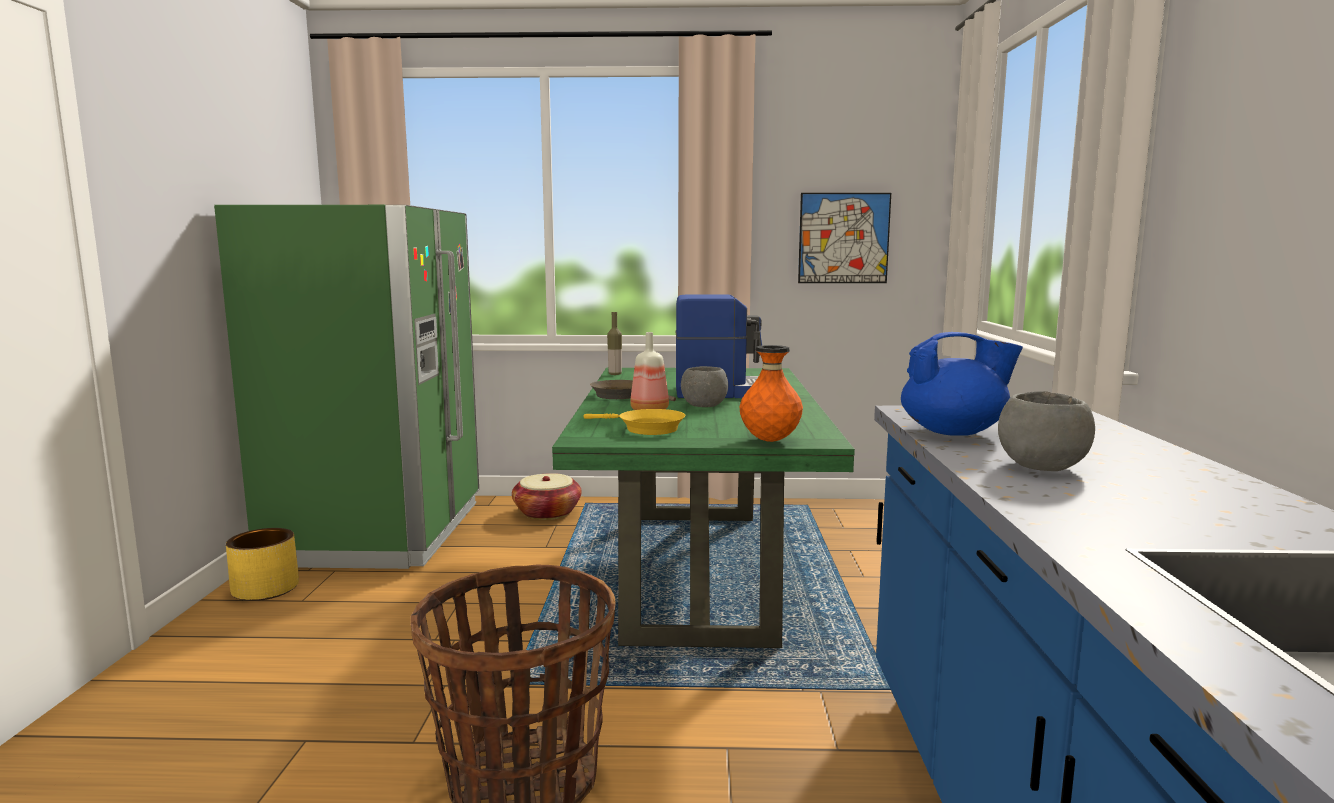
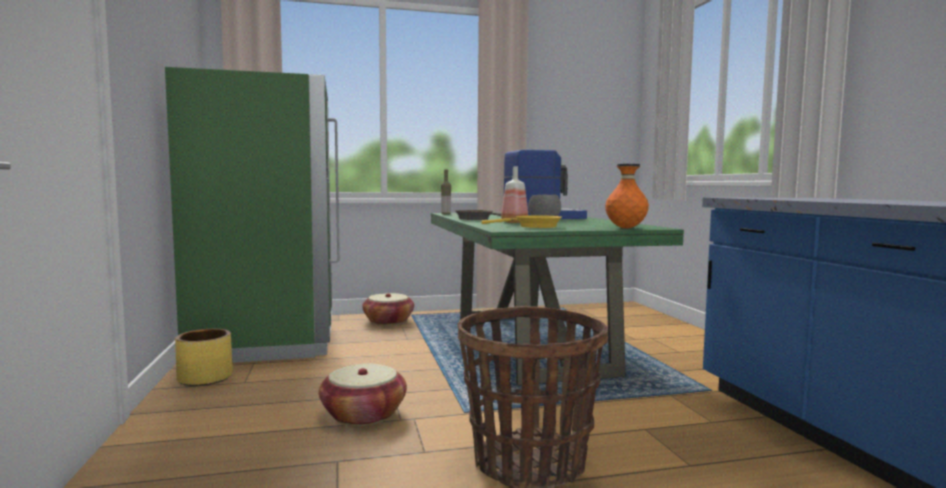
camera: 15 degrees left, 5 degrees down
(391, 670) = (363, 414): none -> basket
(843, 238) = (580, 128): picture -> none
(954, 432) = (784, 199): blue teapot -> none
(1040, 466) = (873, 201): grey bowl -> none

